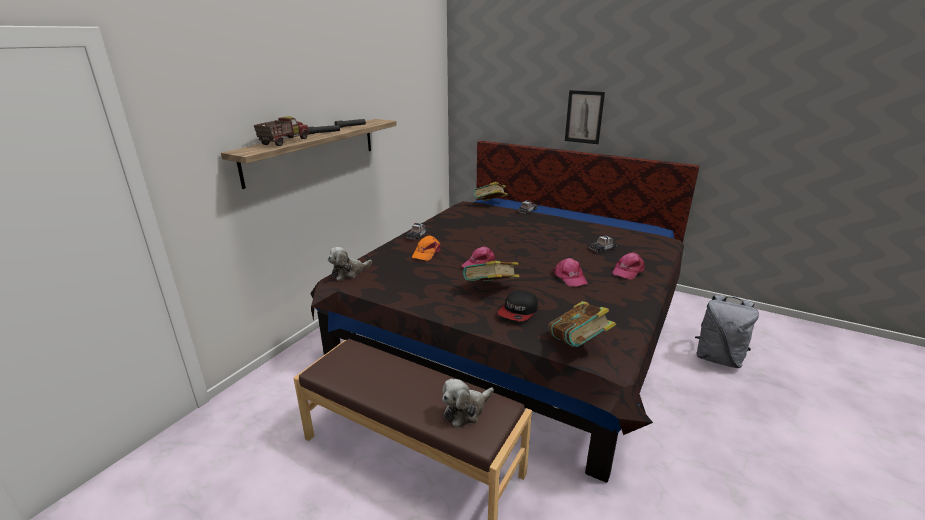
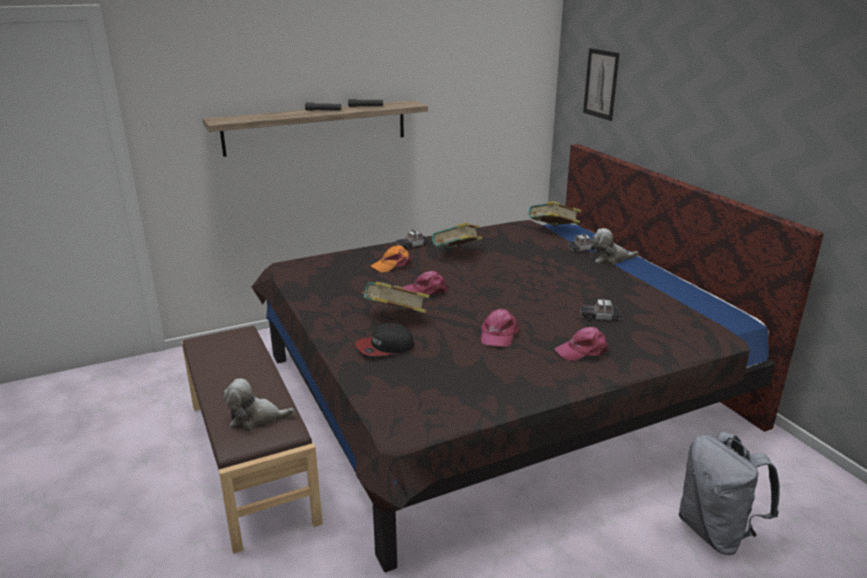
camera: 35 degrees right, 0 degrees up
(284, 142) = (269, 115): toy truck -> none
(349, 273) = (299, 263): plush toy -> plush toy (610, 259)
(578, 344) = (390, 397): book -> book (457, 254)
(584, 117) = (691, 130): picture -> picture (601, 84)

